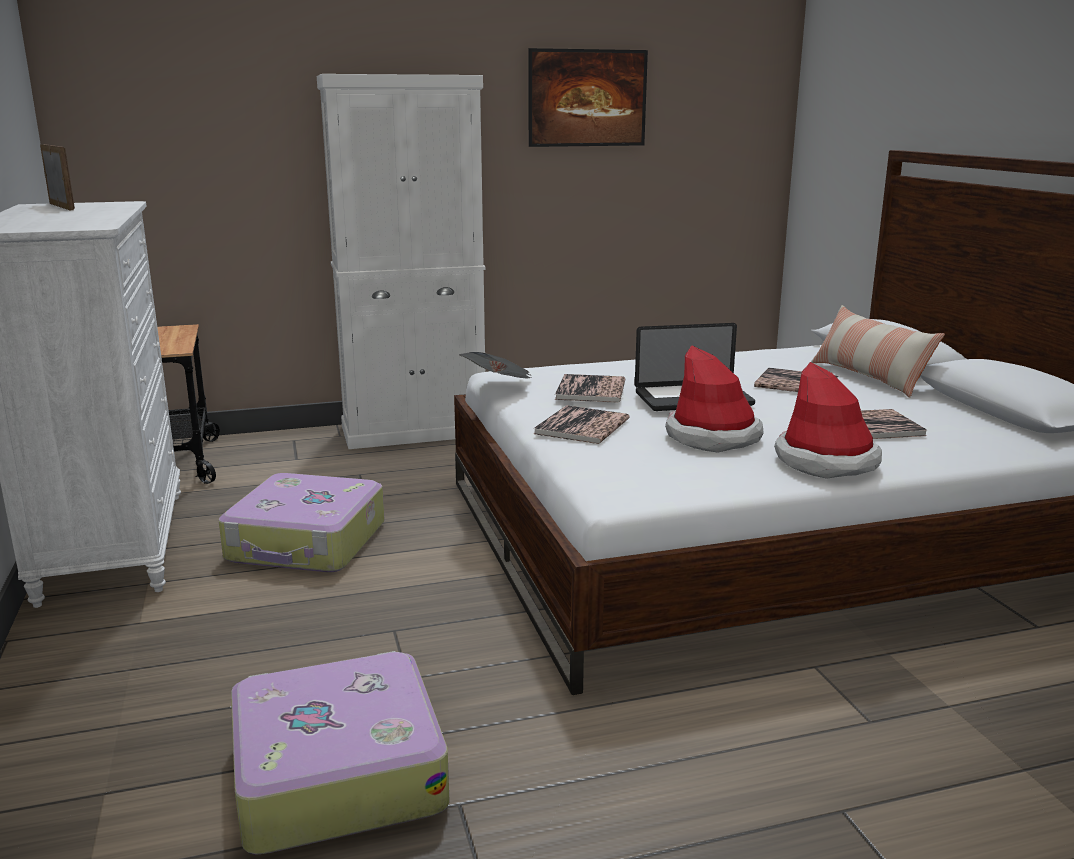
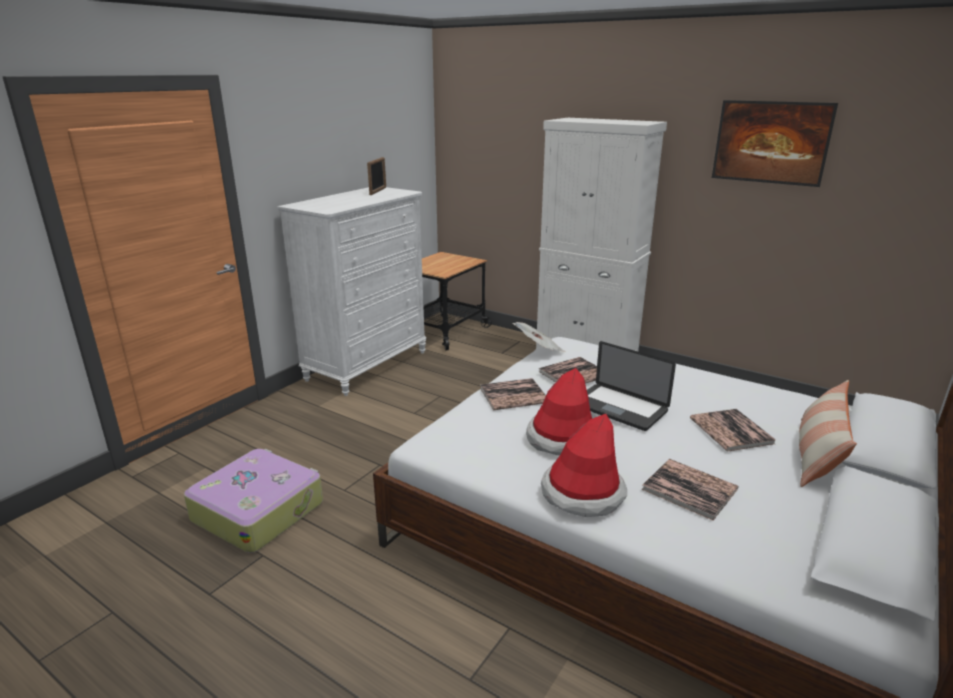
camera: 50 degrees right, 5 degrees up
(307, 543) = (427, 401): suitcase -> none

